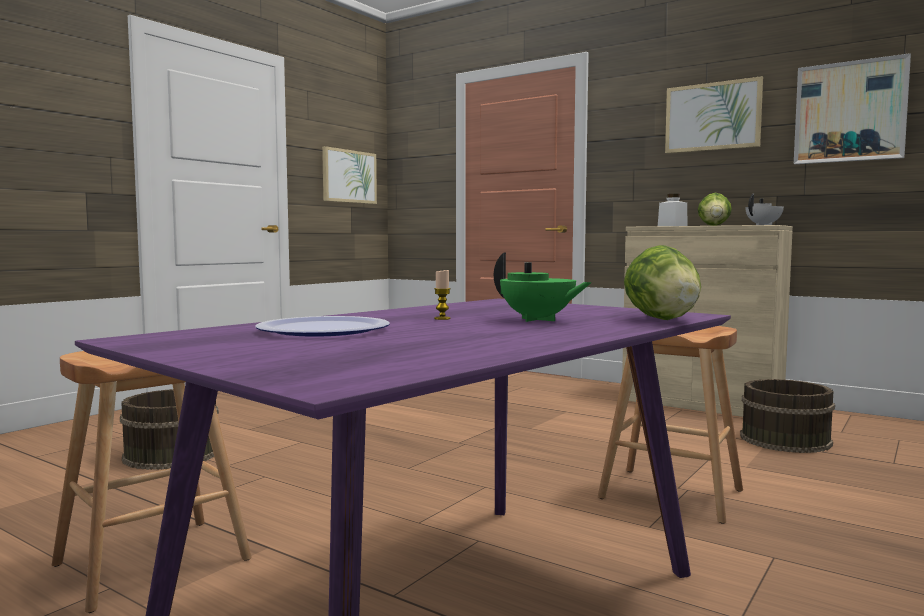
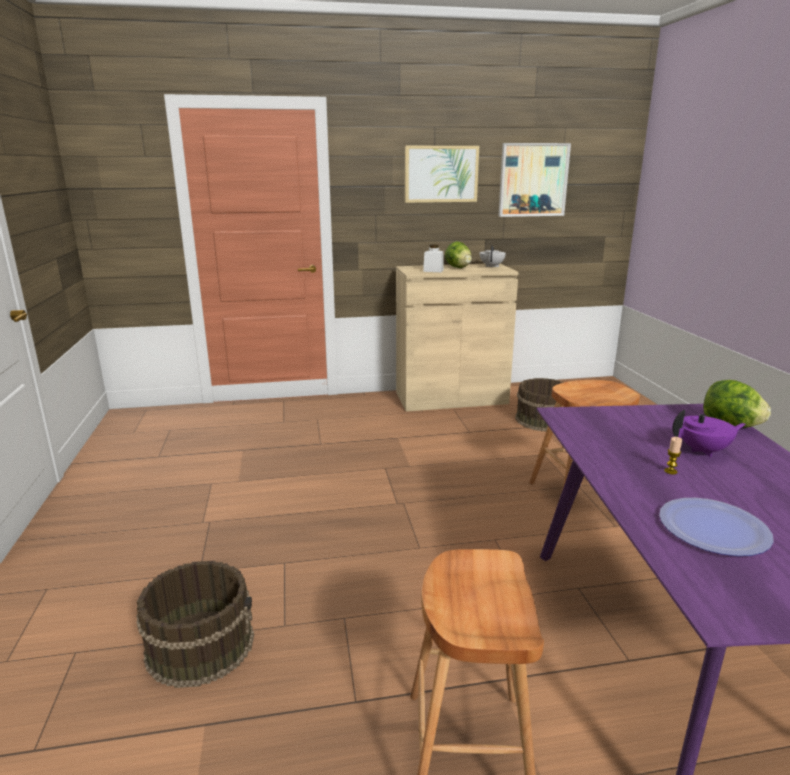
camera: 45 degrees left, 15 degrees up
(349, 176) = (50, 221): picture -> none
(538, 320) = (703, 451): green teapot -> purple teapot

